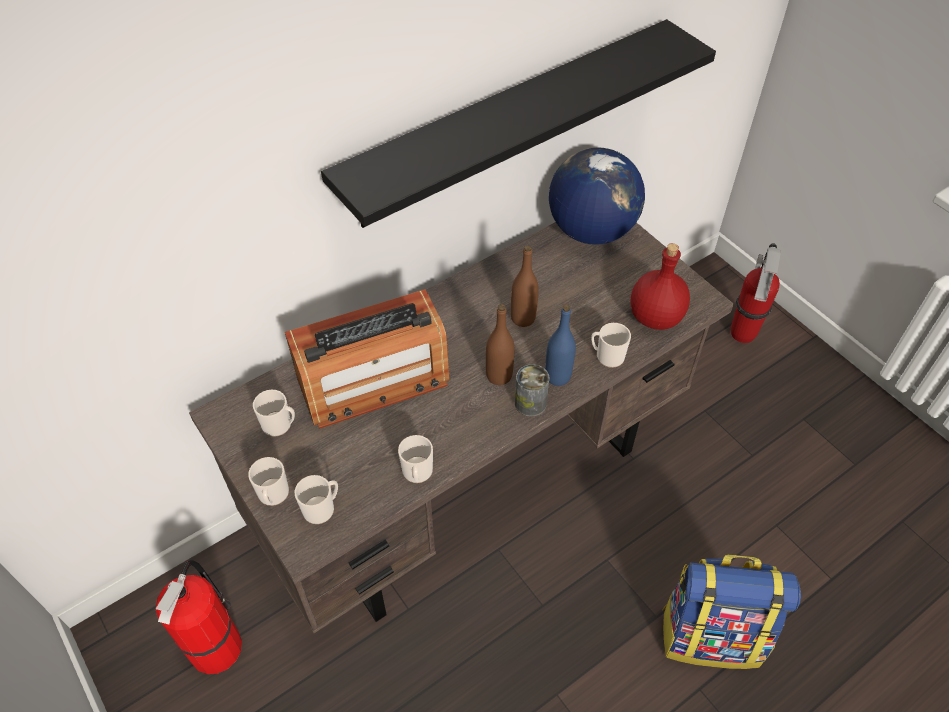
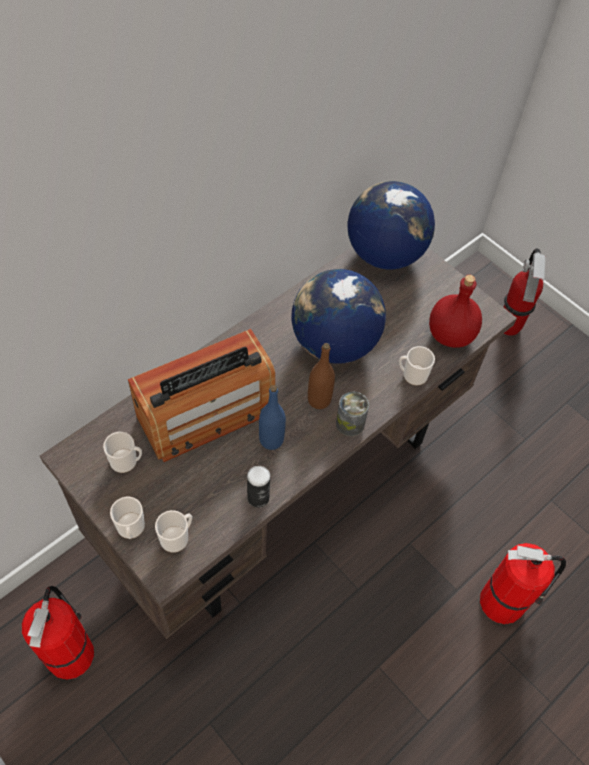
camera: 10 degrees left, 5 degrees up
(417, 473) = (258, 497): mug -> can
(507, 124) = (314, 170): black shelf -> none
(523, 318) = (333, 343): brown bottle -> globe
(557, 376) = (371, 397): blue bottle -> blue bottle (271, 440)
(711, 635) = (504, 602): backpack -> fire extinguisher

